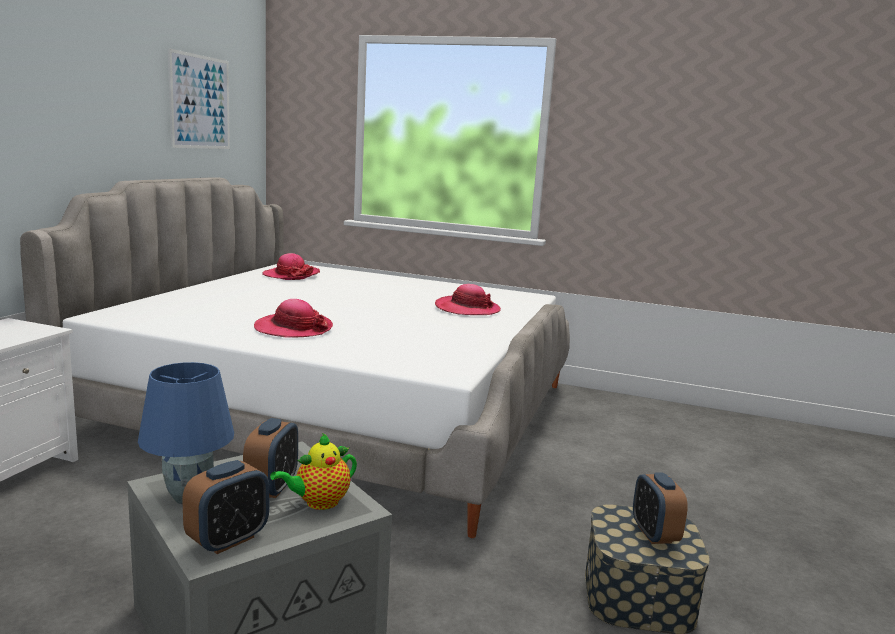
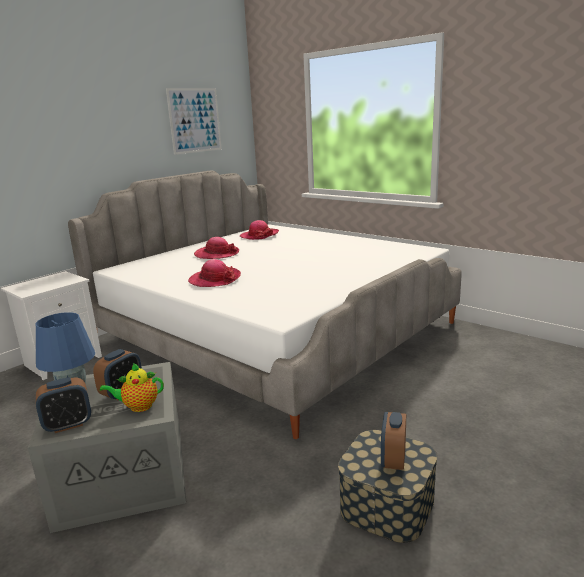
camera: 25 degrees right, 5 degrees up
(467, 309) = (357, 263): hat -> hat (217, 254)

